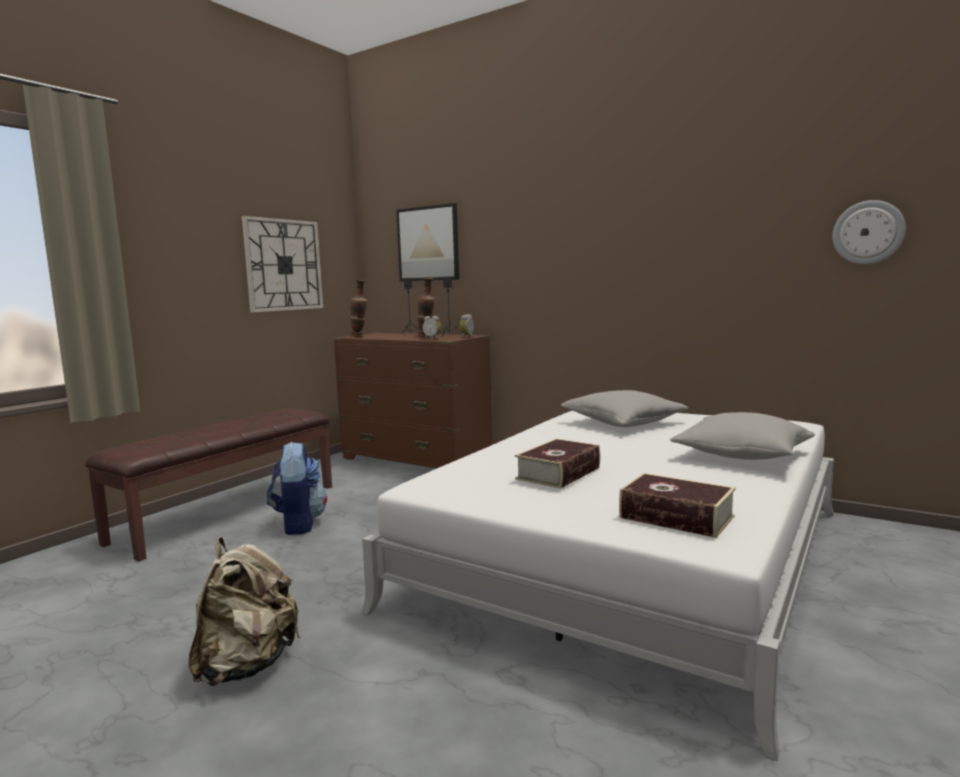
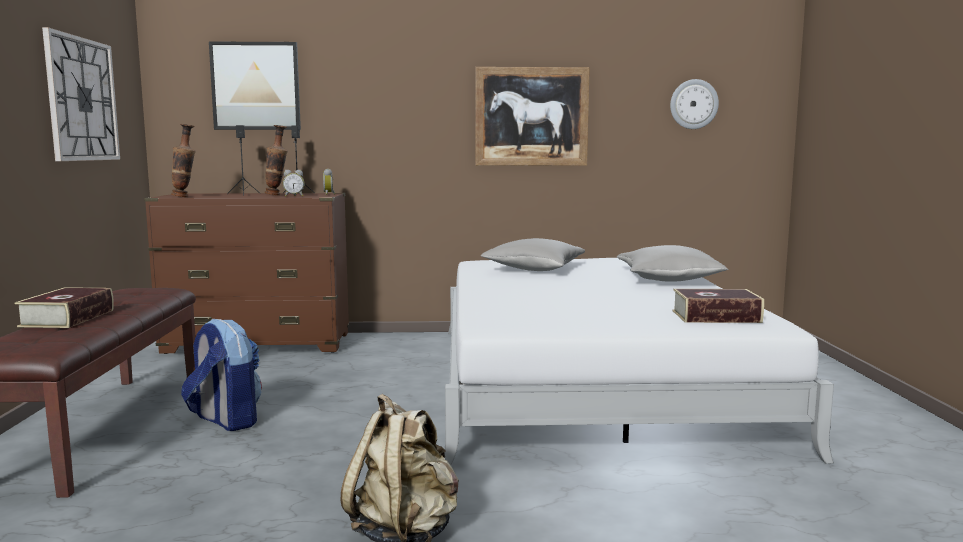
camera: 35 degrees left, 0 degrees up
(558, 473) = (579, 304): book -> book (68, 318)
(661, 258) = (531, 117): none -> picture

